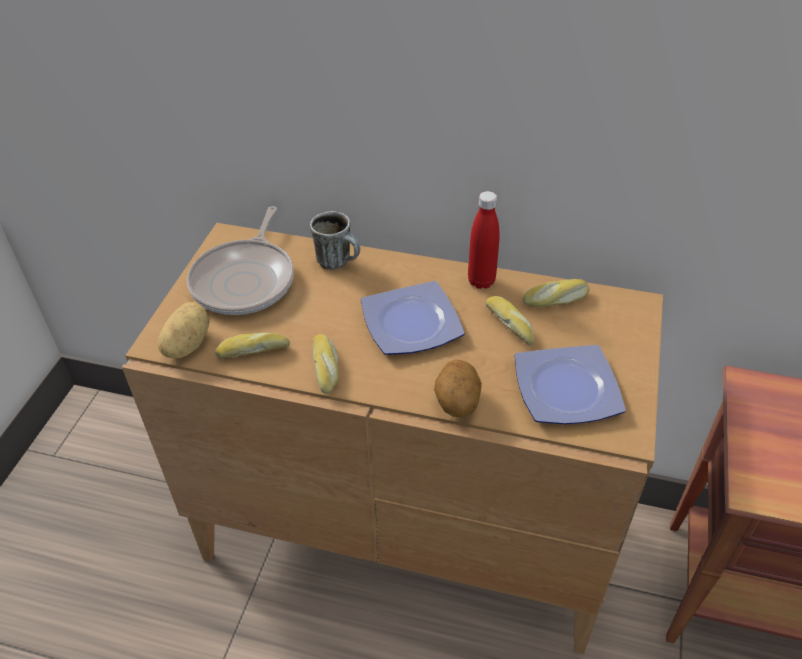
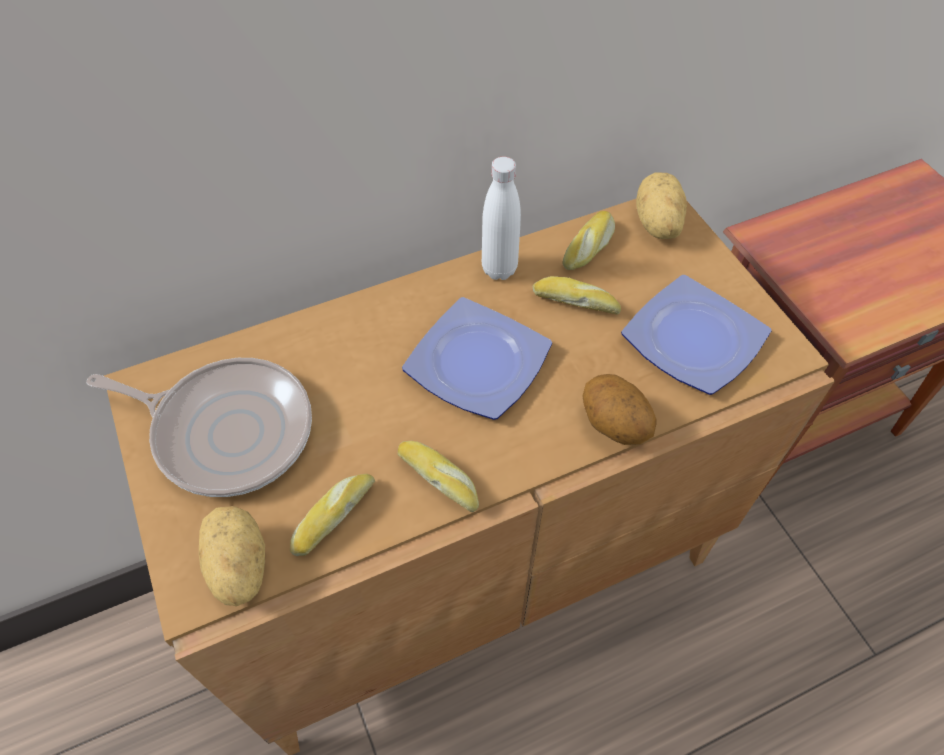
camera: 40 degrees left, 10 degrees up
(246, 280) = (227, 430): frying pan -> frying pan turned 45 degrees counterclockwise
(339, 262) = (322, 337): mug -> none
(481, 281) = (499, 269): red bottle -> white bottle
(620, 310) = (656, 224): none -> potato

